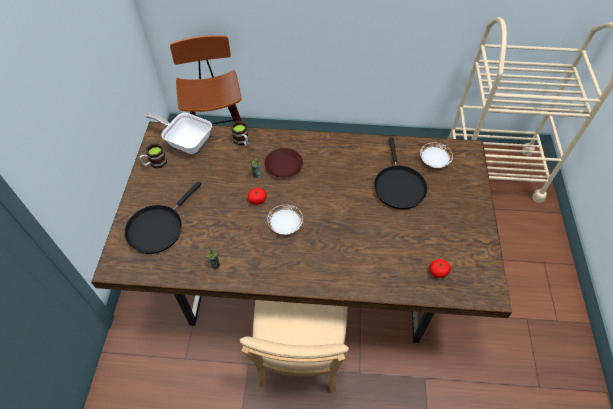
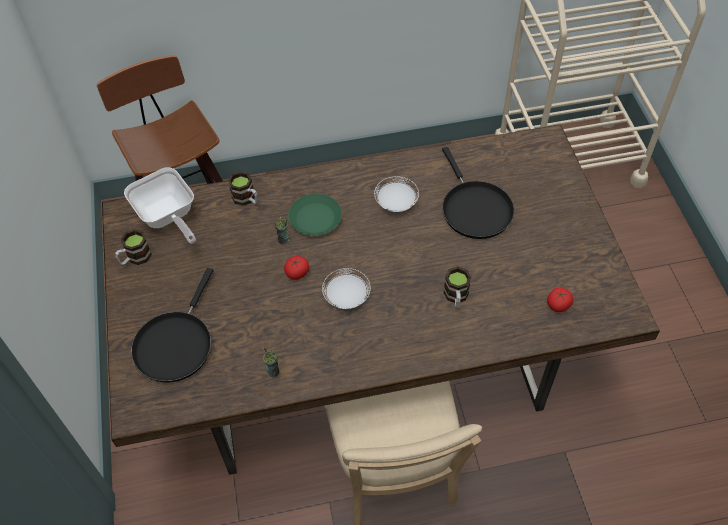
camera: 15 degrees left, 0 degrees up
(186, 142) = (168, 218): frying pan -> frying pan turned 135 degrees counterclockwise
(283, 166) = (315, 219): brown plate -> green plate
(363, 246) = (456, 297): none -> mug
(434, 161) = (508, 166): white plate -> white plate (396, 202)

